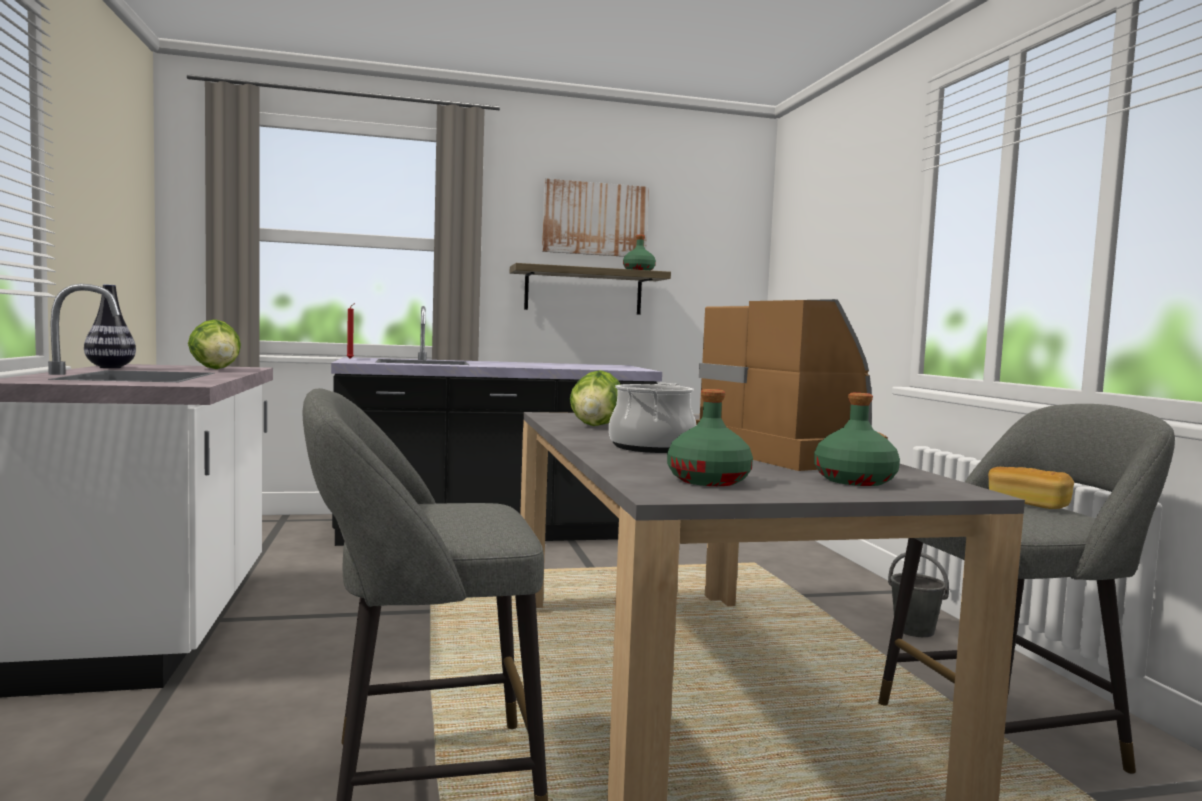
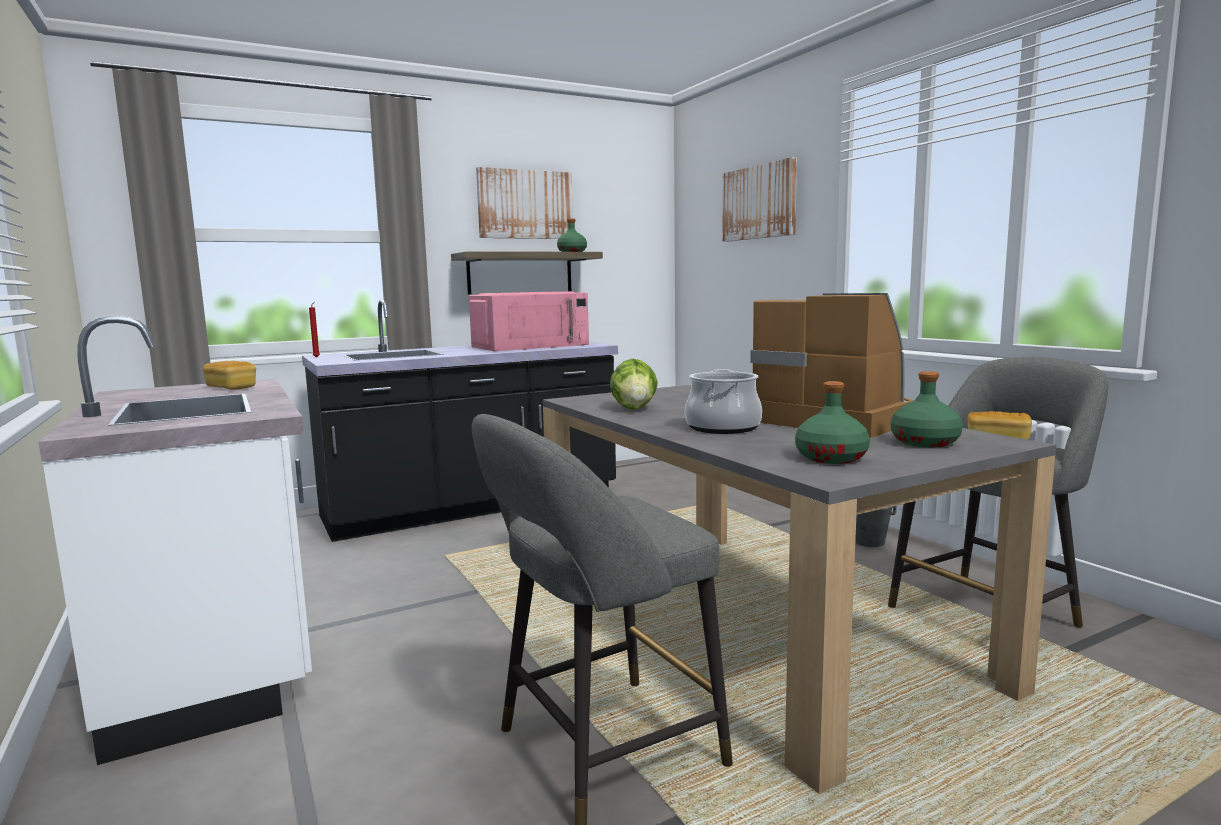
camera: 15 degrees left, 5 degrees up
(110, 367) = (118, 398): vase -> none
(216, 369) = (231, 388): lettuce -> bread
(573, 366) = (531, 345): none -> pink microwave
(847, 221) = (759, 202): none -> picture

